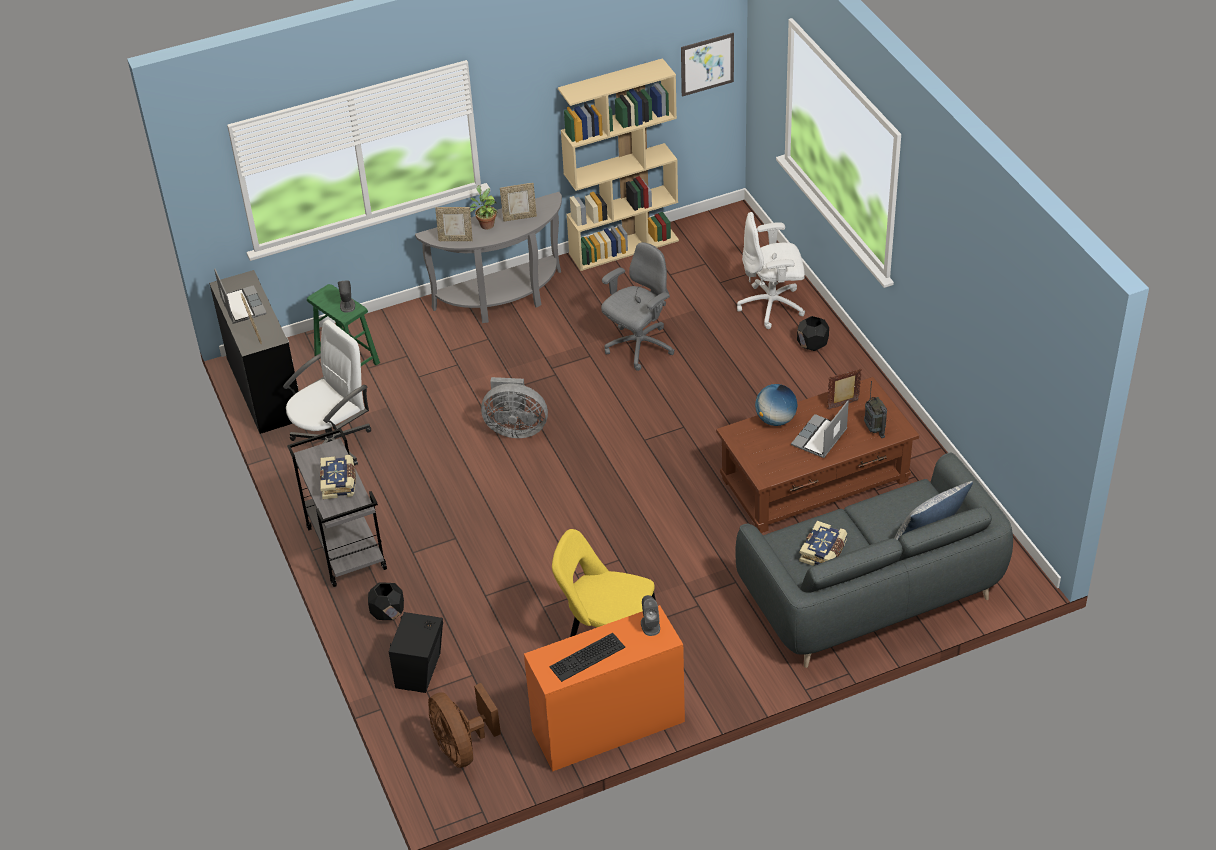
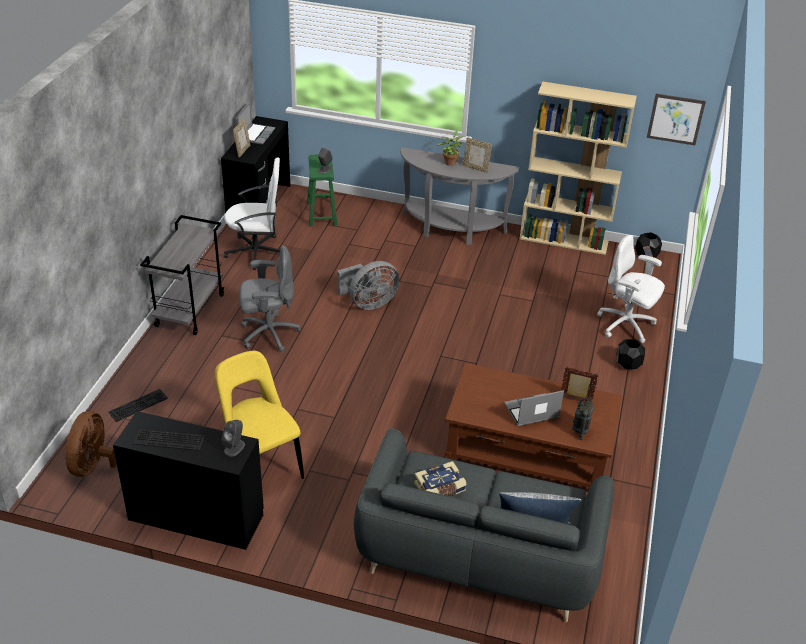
camera: 35 degrees right, 5 degrees down
(339, 483) = (184, 252): book -> none
(388, 612) = (164, 360): black planter -> black planter (646, 255)
(421, 670) = (138, 404): black speaker -> keyboard
(455, 239) = (421, 161): picture frame -> none
(515, 428) = (369, 303): grey fan -> grey fan turned 75 degrees counterclockwise
(608, 727) = (196, 517): orange desk -> black desk
(638, 347) = (504, 300): grey office chair -> grey office chair (268, 333)
(775, 420) = (513, 381): globe -> none

